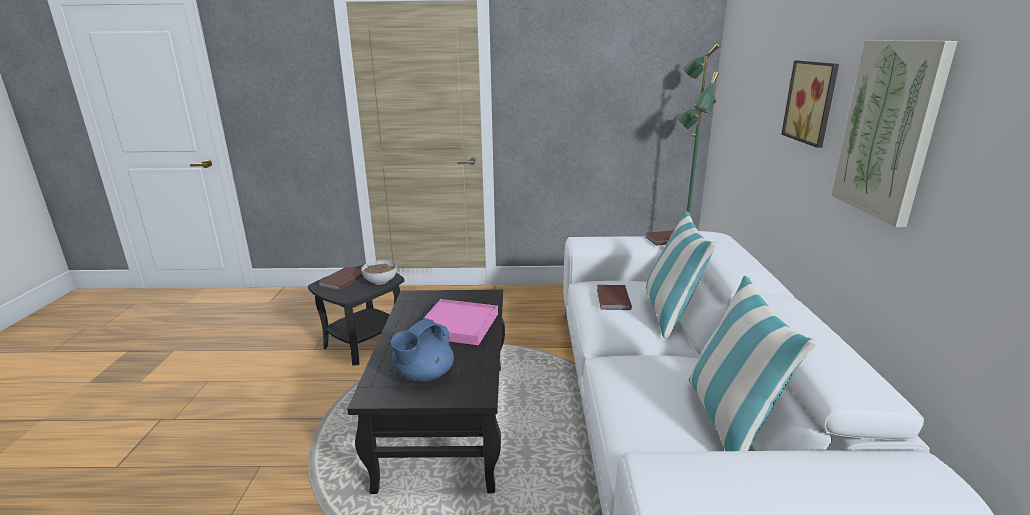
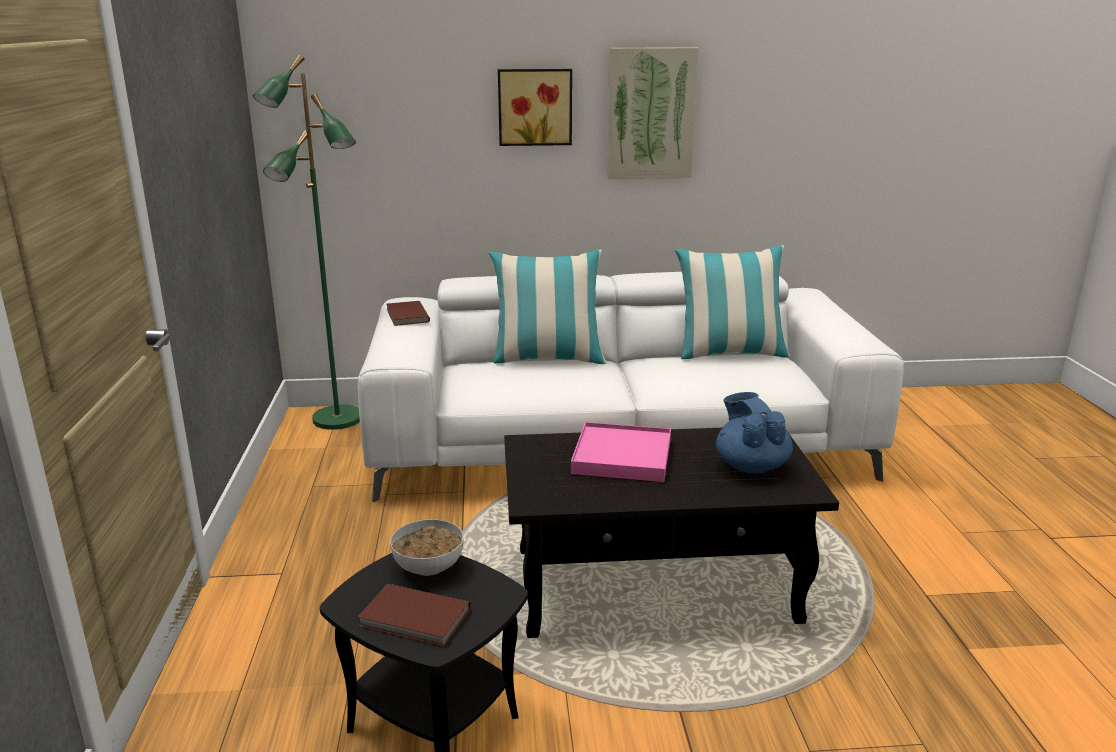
camera: 95 degrees left, 0 degrees up
(423, 375) = (751, 466): blue teapot -> blue teapot turned 135 degrees counterclockwise
(612, 299) = (516, 381): brown book -> none

